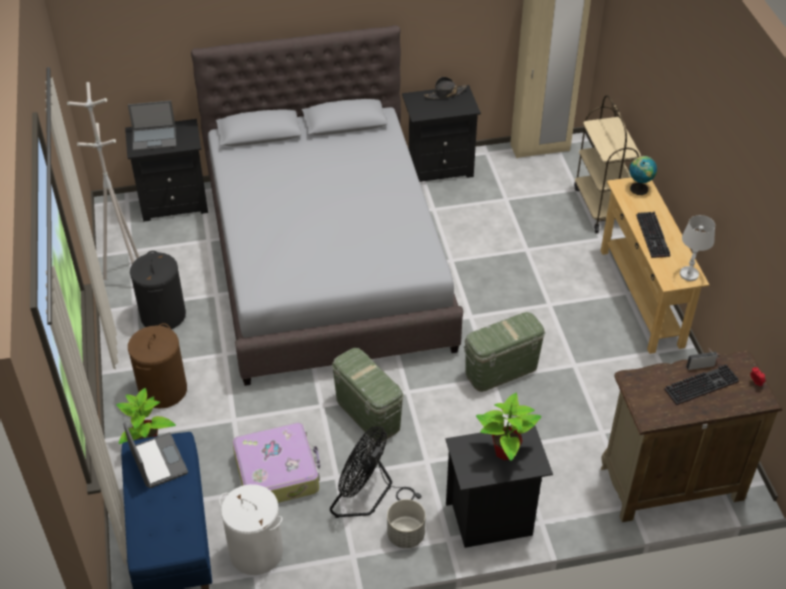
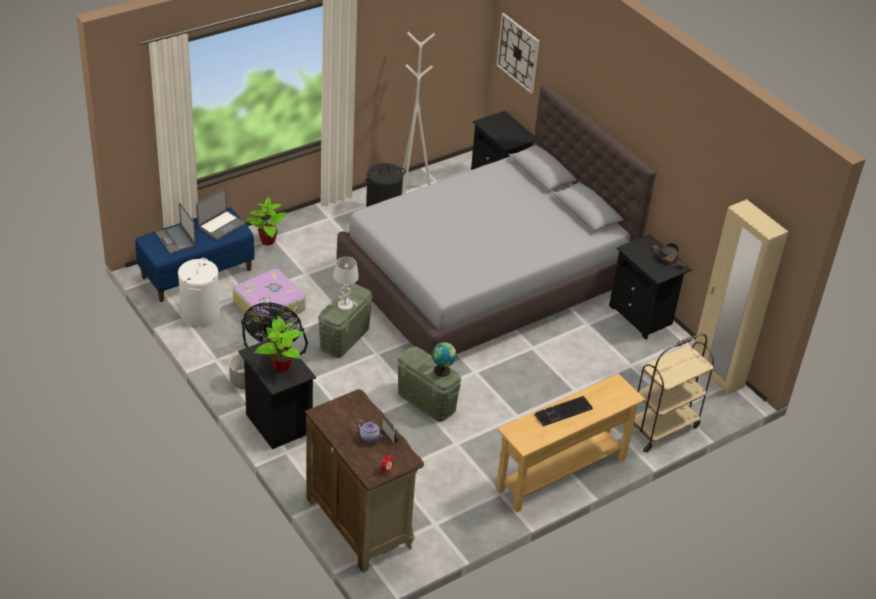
camera: 65 degrees right, 5 degrees down
(121, 50) = (518, 53): none -> wall clock
(155, 138) = (502, 127): laptop -> laptop (176, 239)
(163, 390) = (315, 234): brown laundry basket -> none
(639, 188) = (621, 395): globe -> globe (443, 371)
(689, 274) = (527, 441): white table lamp -> white table lamp (345, 305)
(701, 384) = (370, 438): keyboard -> teapot

